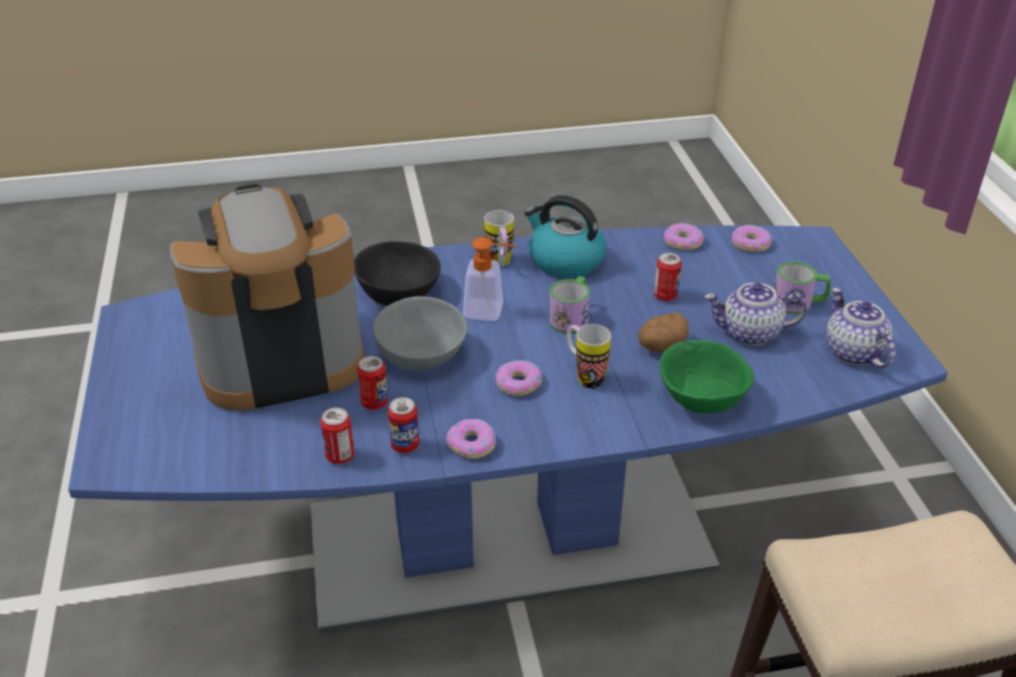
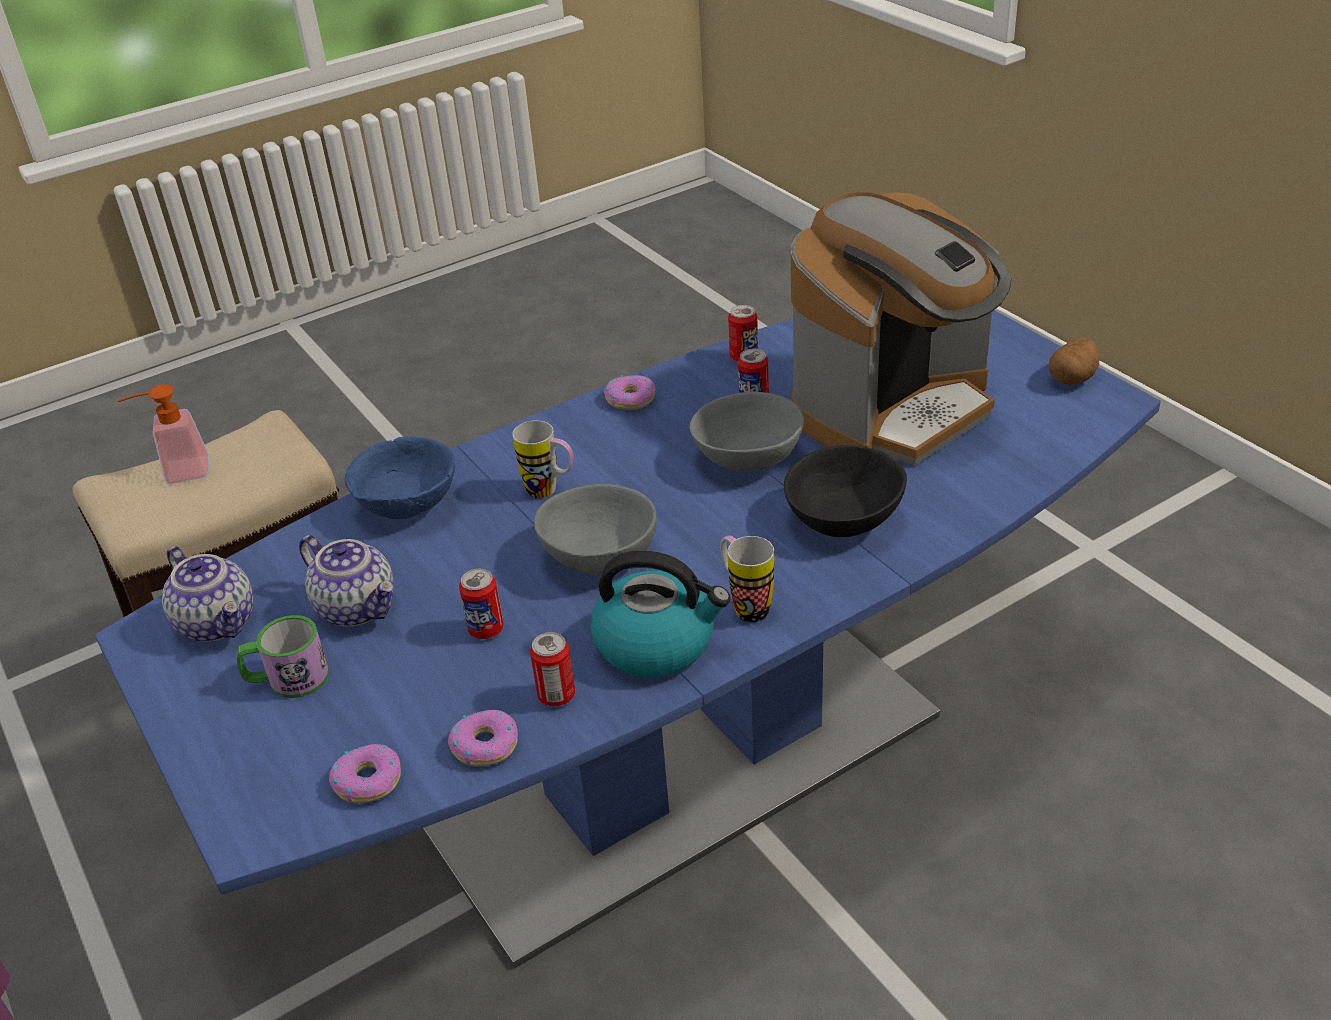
camera: 160 degrees right, 0 degrees up
(405, 445) = (692, 380): can -> can (556, 695)
(491, 311) = (707, 533): soap dispenser -> soap dispenser (178, 472)
(519, 384) = (619, 462): donut -> none
(571, 317) = (601, 557): mug -> grey bowl
(661, 346) = (471, 553): potato -> potato (1072, 378)
(700, 399) = (410, 506): green bowl -> blue bowl
(749, 333) = (358, 607): teapot -> teapot turned 60 degrees clockwise

